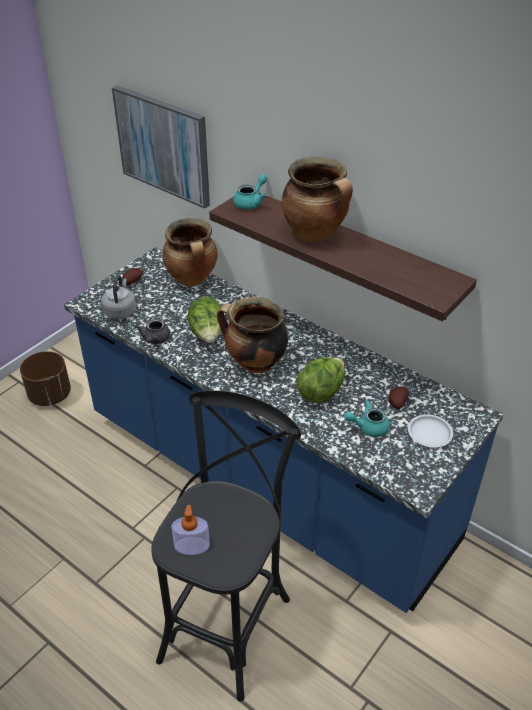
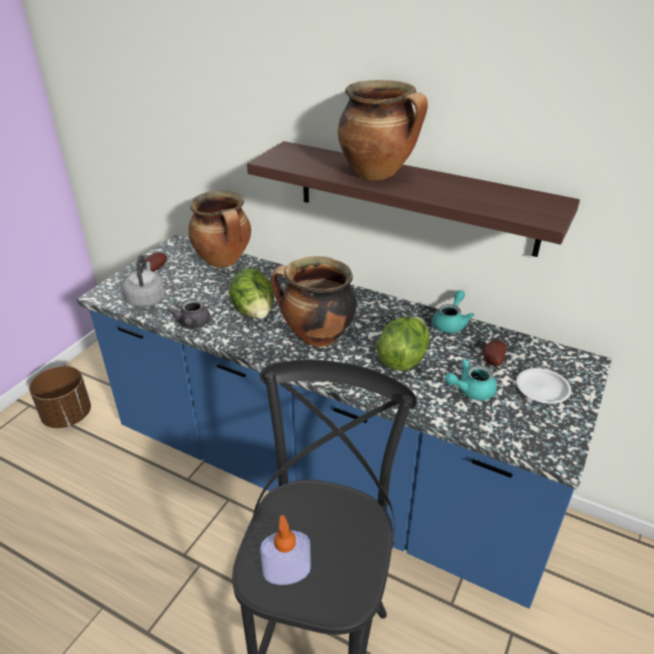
camera: 10 degrees left, 5 degrees down
(163, 145) = (179, 109): picture -> none
(251, 202) = (293, 152): turquoise teapot -> turquoise teapot (450, 323)

